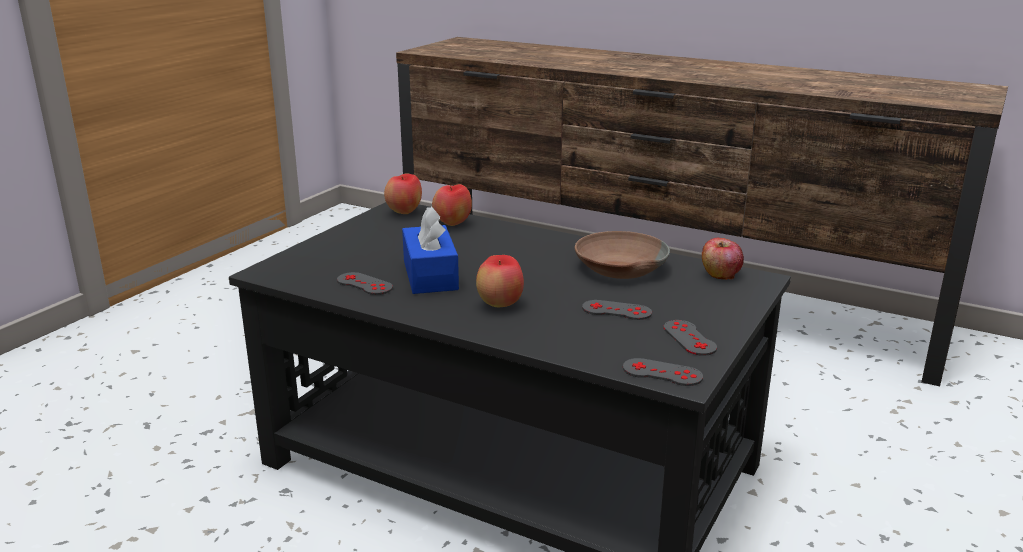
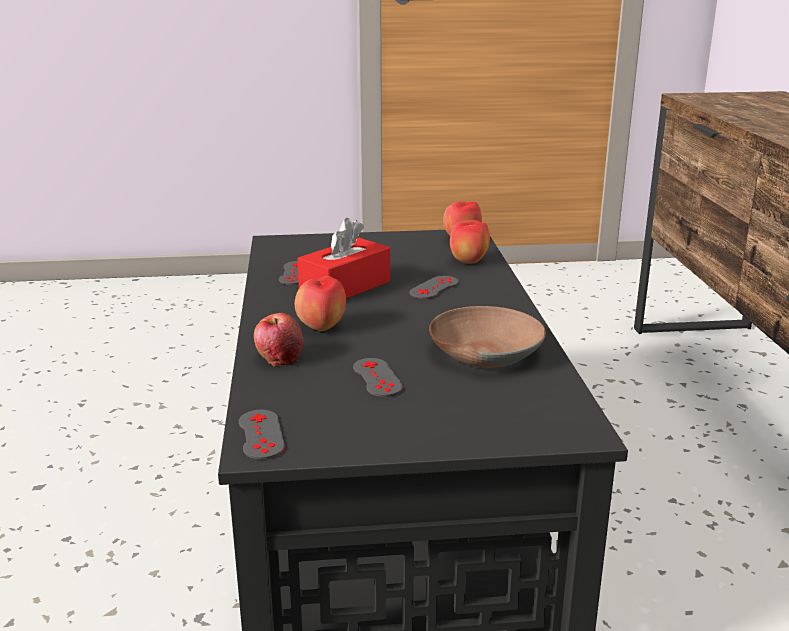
camera: 55 degrees right, 0 degrees up
(430, 275) = (345, 287): blue tissue box -> red tissue box
(689, 338) = (358, 429): grey game controller -> grey game controller (434, 288)
(720, 274) = (555, 406): apple -> apple (279, 358)

